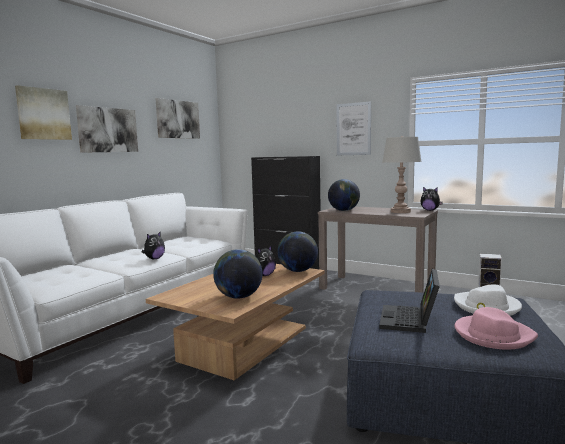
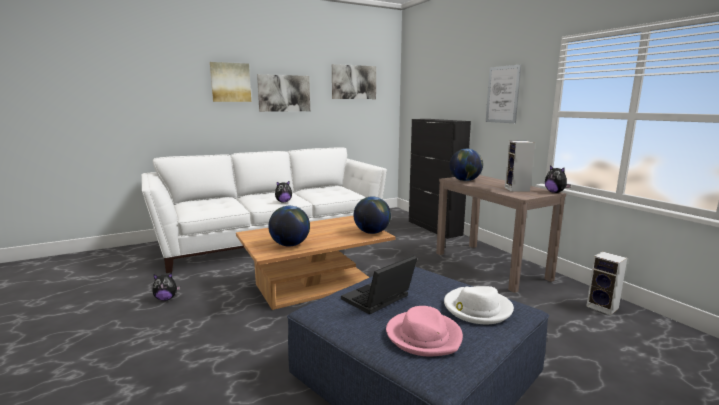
camera: 30 degrees right, 5 degrees up
(264, 275) = (340, 231): plush toy -> plush toy (166, 298)
(400, 211) = (517, 189): grey table lamp -> speaker

